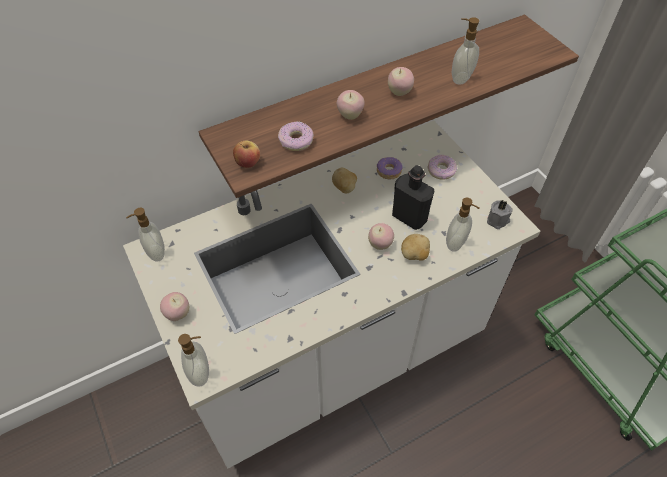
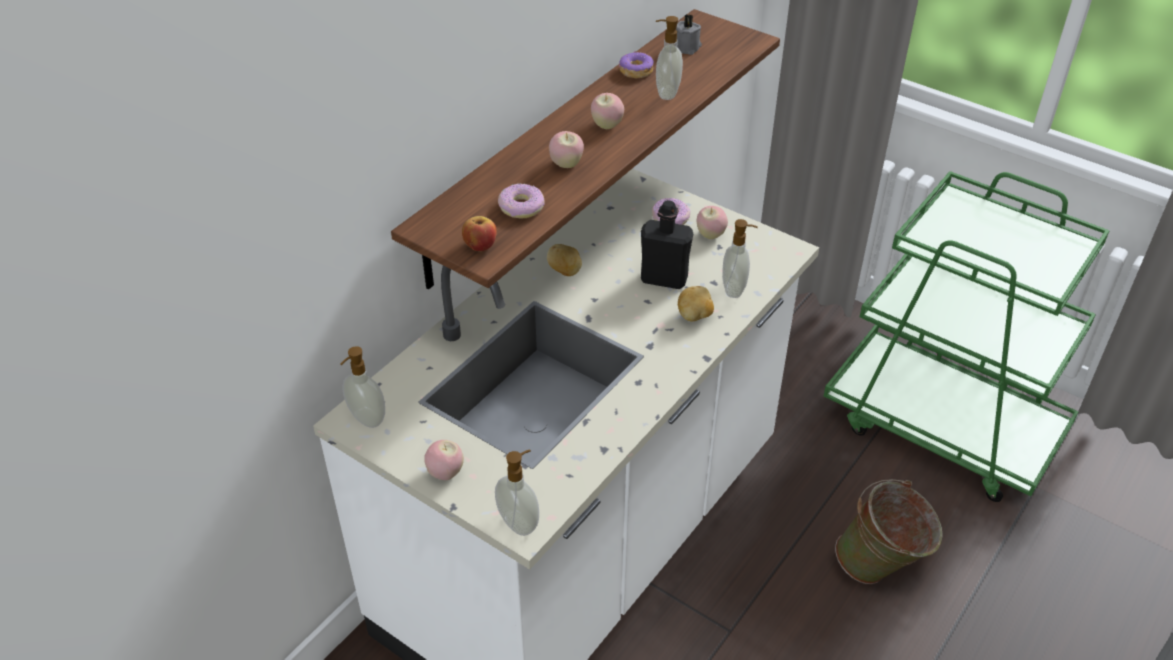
camera: 25 degrees left, 10 degrees down
(380, 244) = (647, 318): apple -> apple (710, 235)
(388, 171) = (607, 237): donut -> donut (635, 71)
(498, 220) = (767, 251): grey candle -> grey candle (688, 47)
(515, 453) = (881, 569): none -> green bucket

